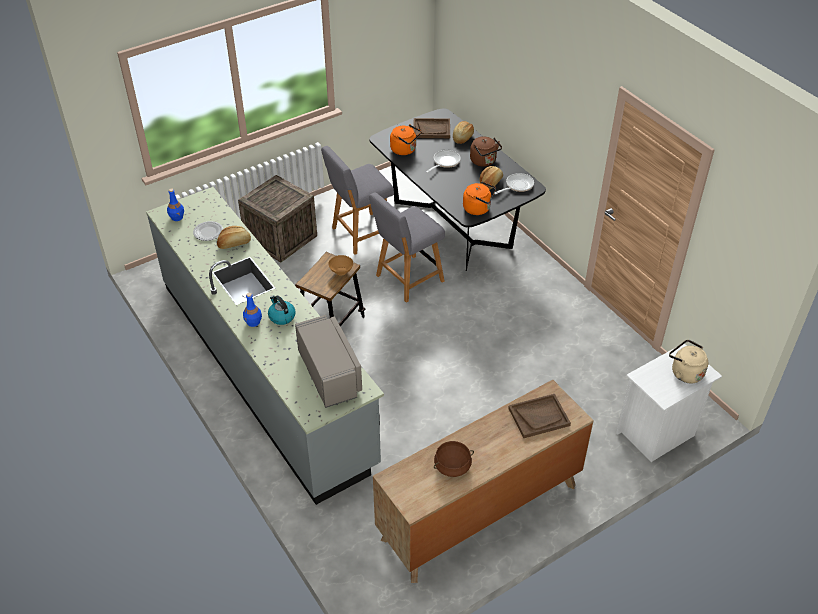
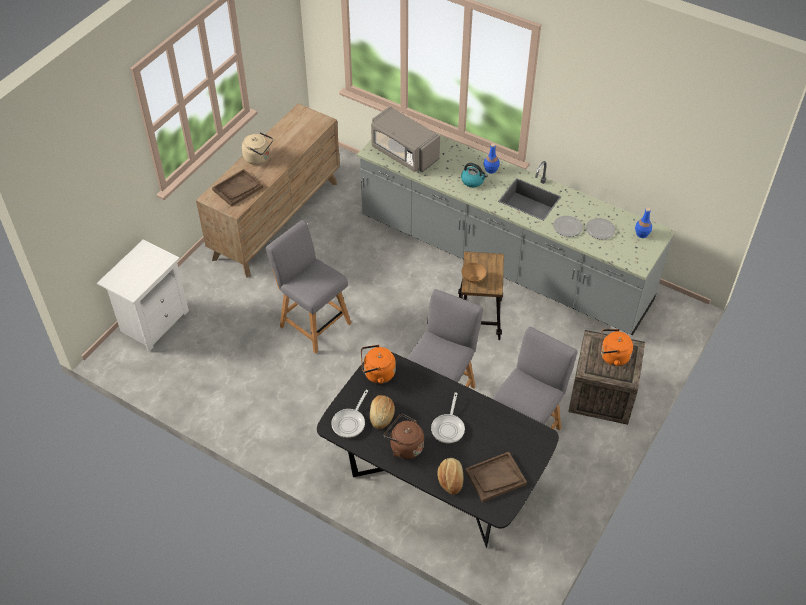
camera: 155 degrees right, 5 degrees up
(234, 243) = (567, 227): bread -> plate
(405, 150) = (504, 429): orange kettle -> orange kettle (612, 356)
(452, 466) = (286, 140): brown cooking pot -> none
(491, 375) = (313, 323): none -> grey chair
(685, 372) = (129, 274): beige kettle -> beige kettle (259, 158)

